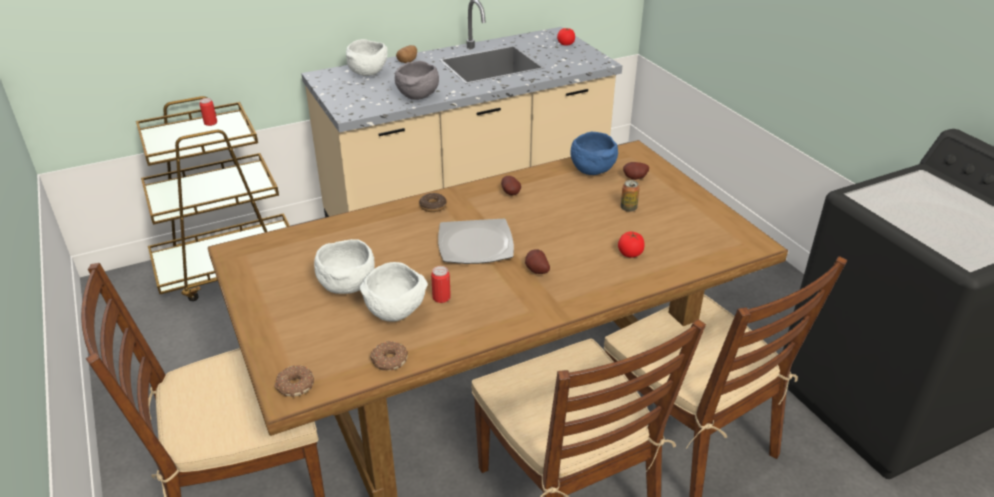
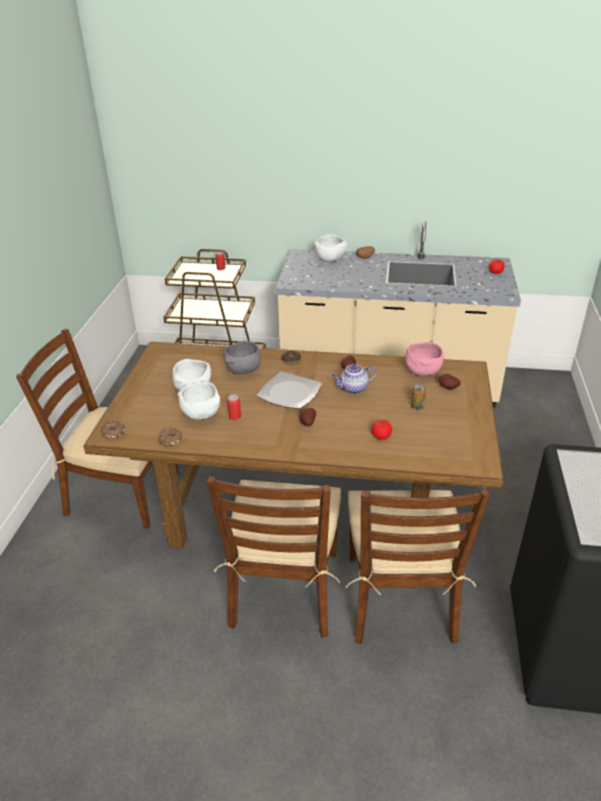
camera: 35 degrees right, 0 degrees up
(418, 97) = (342, 284): grey bowl -> grey bowl (243, 371)
(541, 213) = (353, 389): none -> teapot
(591, 170) = (422, 371): blue bowl -> pink bowl

